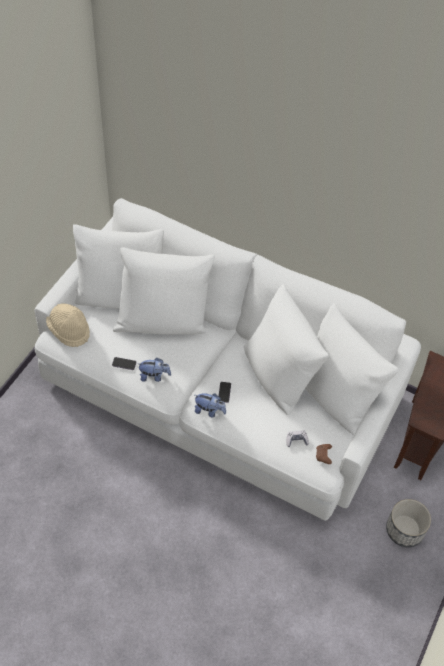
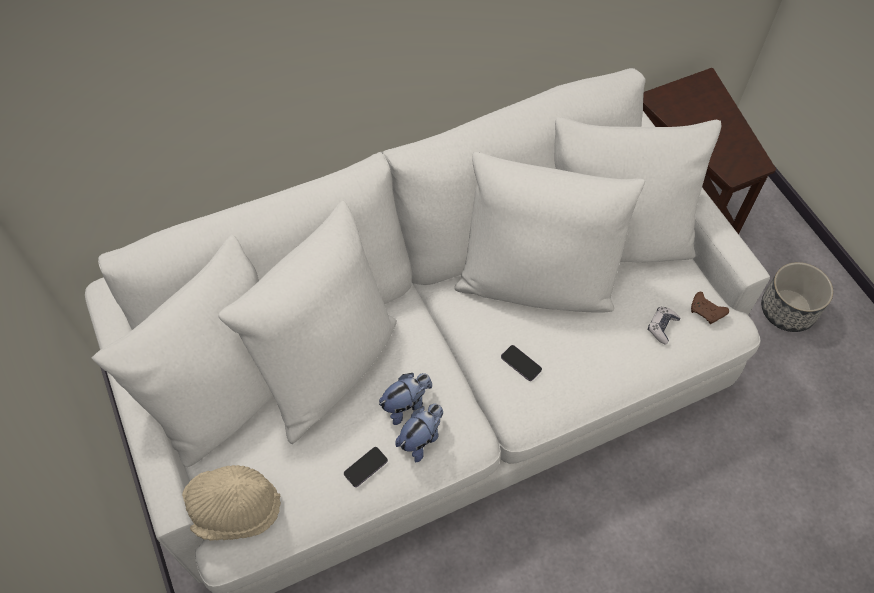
camera: 50 degrees left, 5 degrees up
(209, 411) = (537, 403): plush toy -> plush toy (406, 404)

